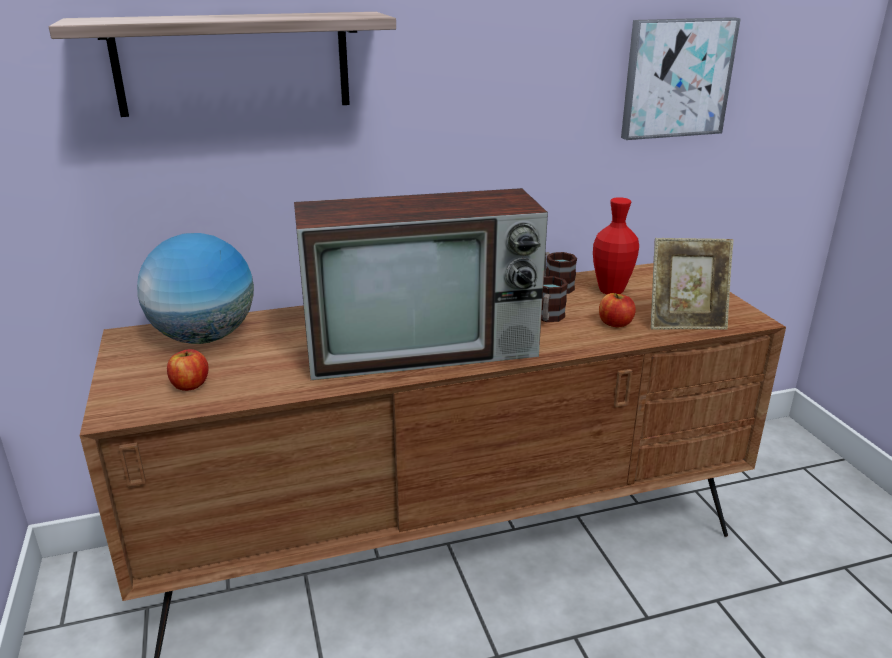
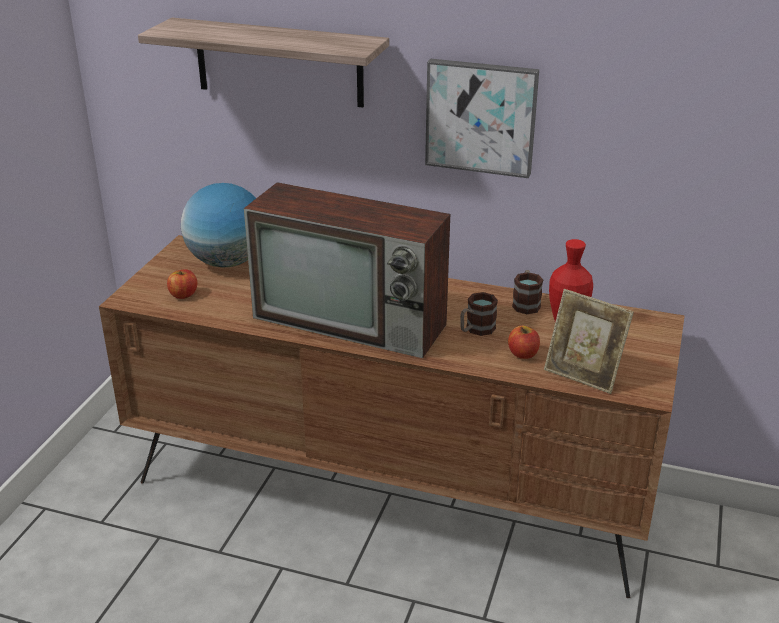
camera: 35 degrees right, 5 degrees up
(676, 78) = (687, 135): picture -> picture (481, 117)

